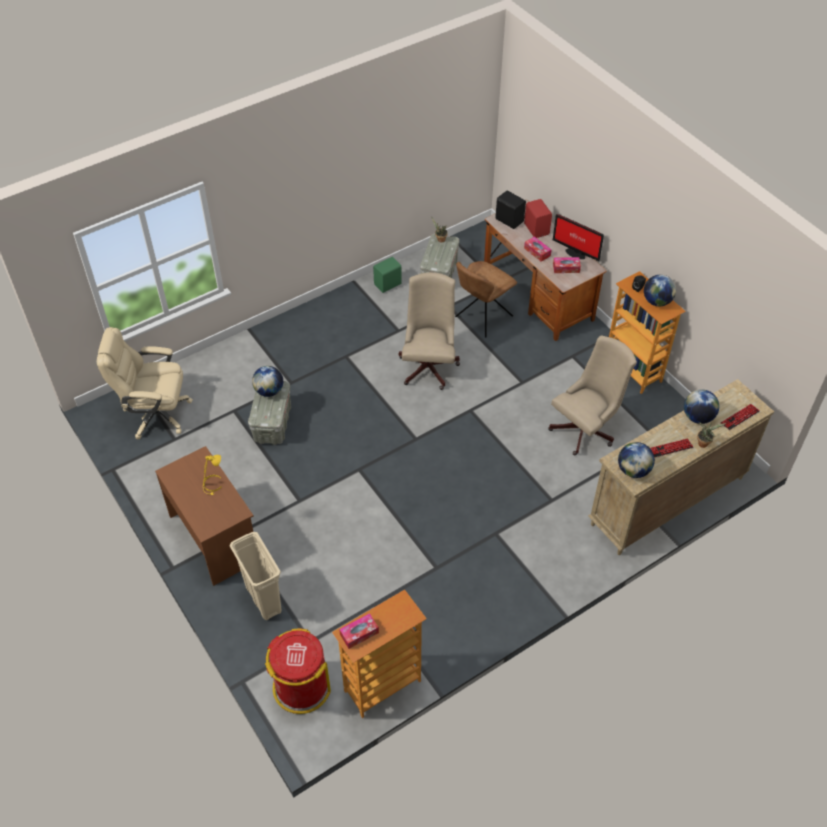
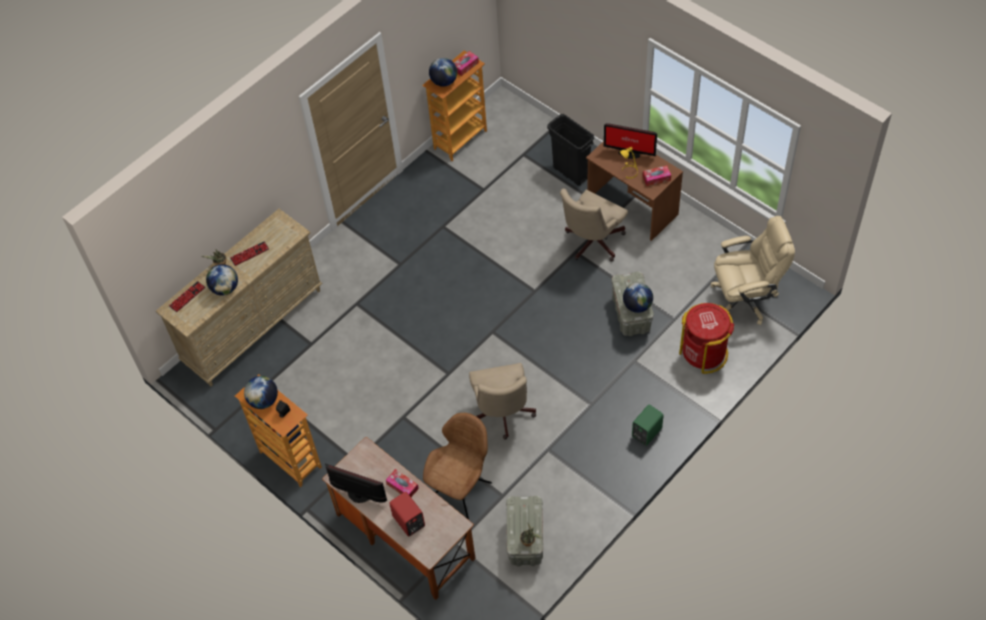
camera: 170 degrees right, 5 degrees up
(201, 507) = (629, 153): none -> monitor
(264, 600) = (570, 173): beige trash can -> black trash can
(301, 687) = (518, 126): red trash can -> red trash can (704, 353)
(388, 285) = (579, 509): green speaker -> green speaker (645, 432)
(509, 220) = (443, 528): black speaker -> none
(566, 268) = (366, 470): tissue box -> tissue box (656, 178)
(586, 428) = (332, 380): beige office chair -> beige office chair (591, 243)
(633, 470) = (280, 228): globe -> globe (444, 82)

